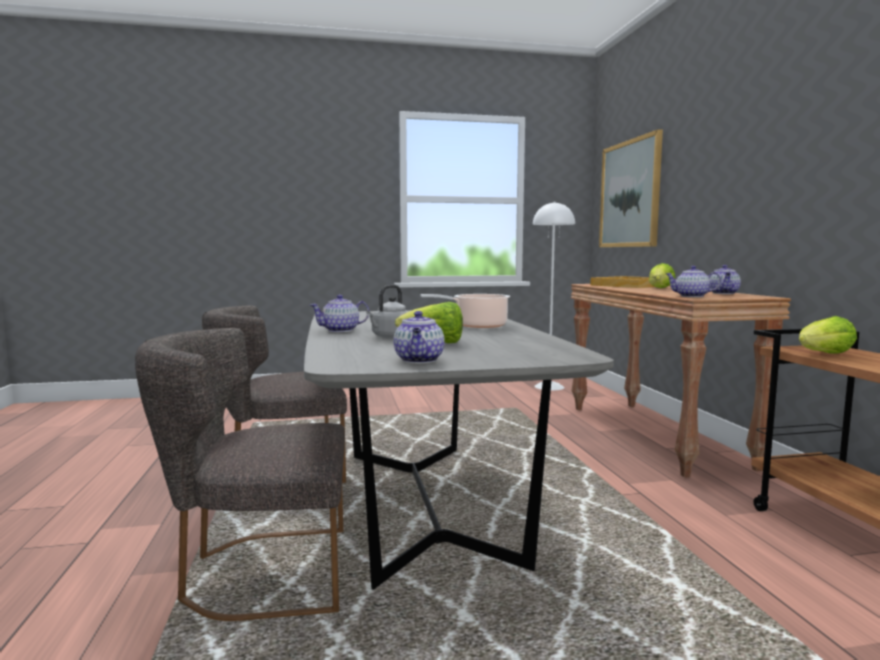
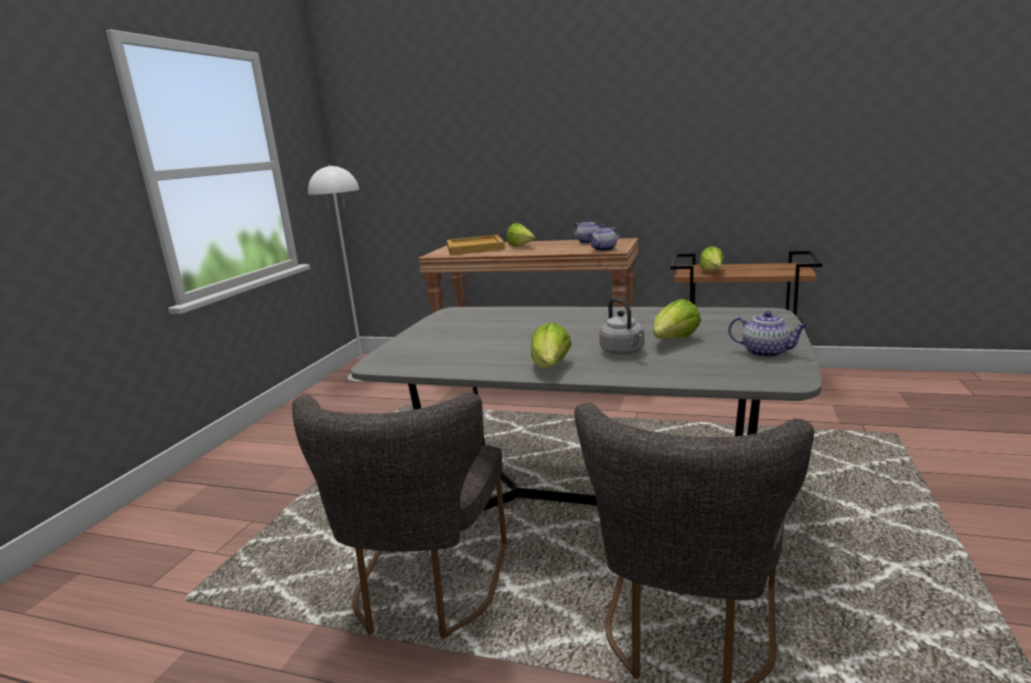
camera: 60 degrees left, 10 degrees up
(341, 330) = (551, 368): teapot -> lettuce
(477, 326) = (577, 319): cooking pot -> none
(630, 194) = (408, 153): picture -> none

